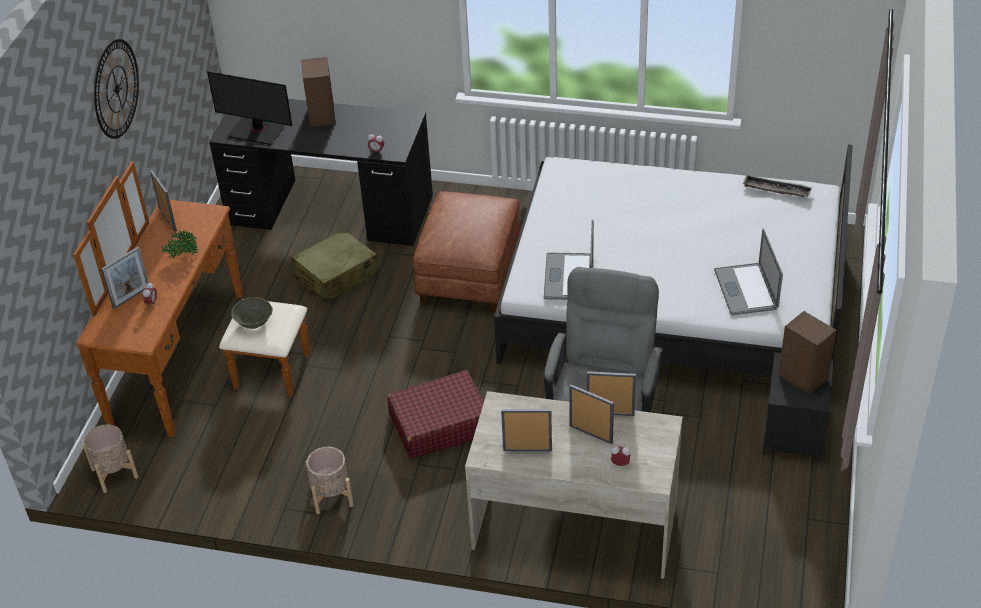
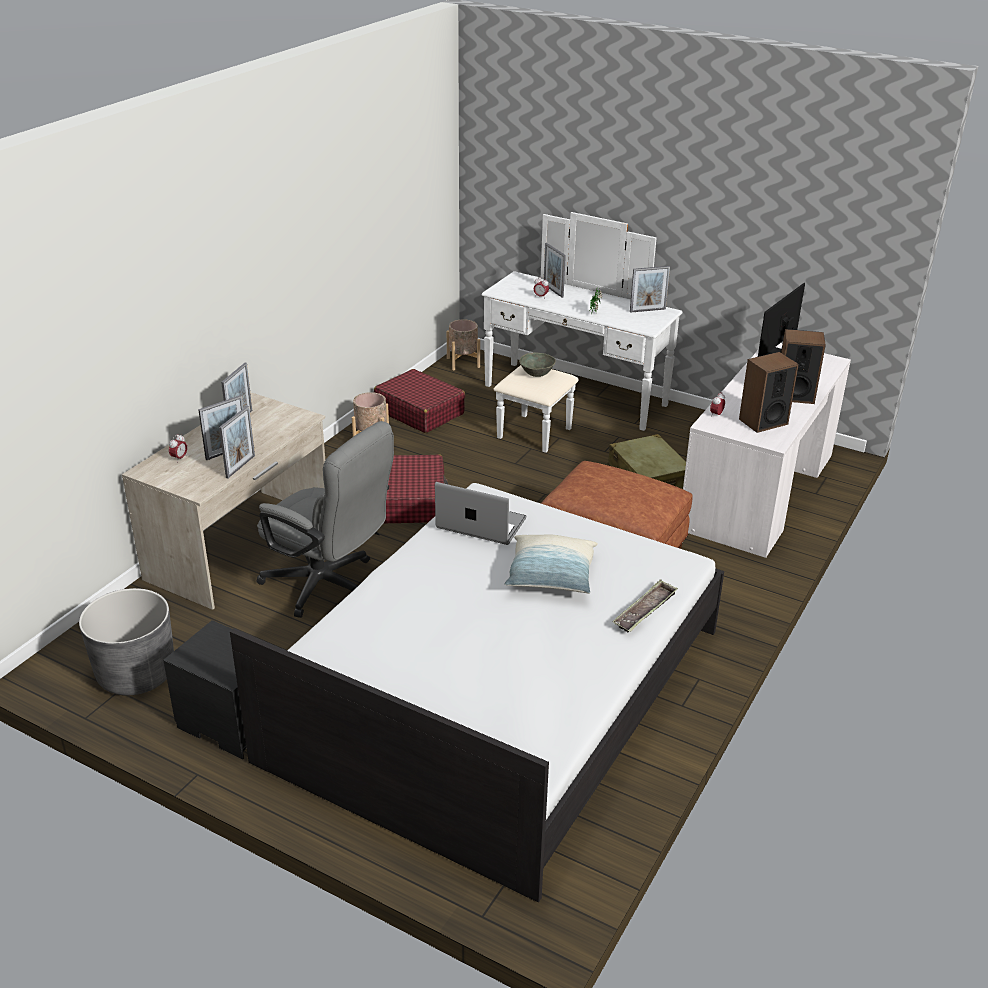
camera: 105 degrees right, 10 degrees down
(116, 89) = (687, 178): wall clock -> none
(200, 360) = (567, 404): brown dresser -> white dresser
(253, 475) = (419, 412): none -> red suitcase
(330, 210) = (757, 491): black desk -> white desk
(618, 224) = (551, 577): none -> pillow
(746, 289) = (378, 641): laptop -> none
(776, 189) = (552, 730): tray -> tray (645, 610)
(782, 517) = (136, 673): none -> grey planter
(803, 377) = (226, 657): speaker -> speaker (763, 421)

